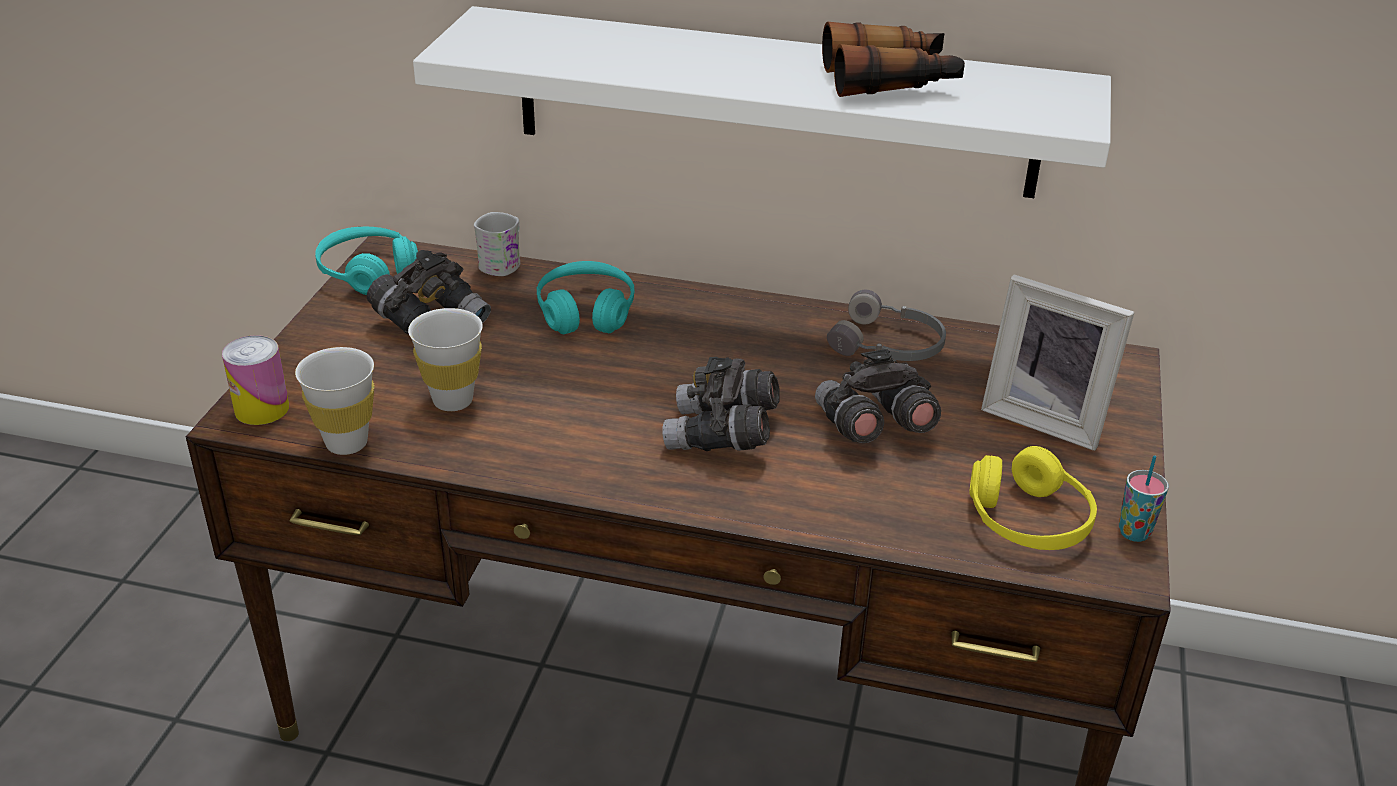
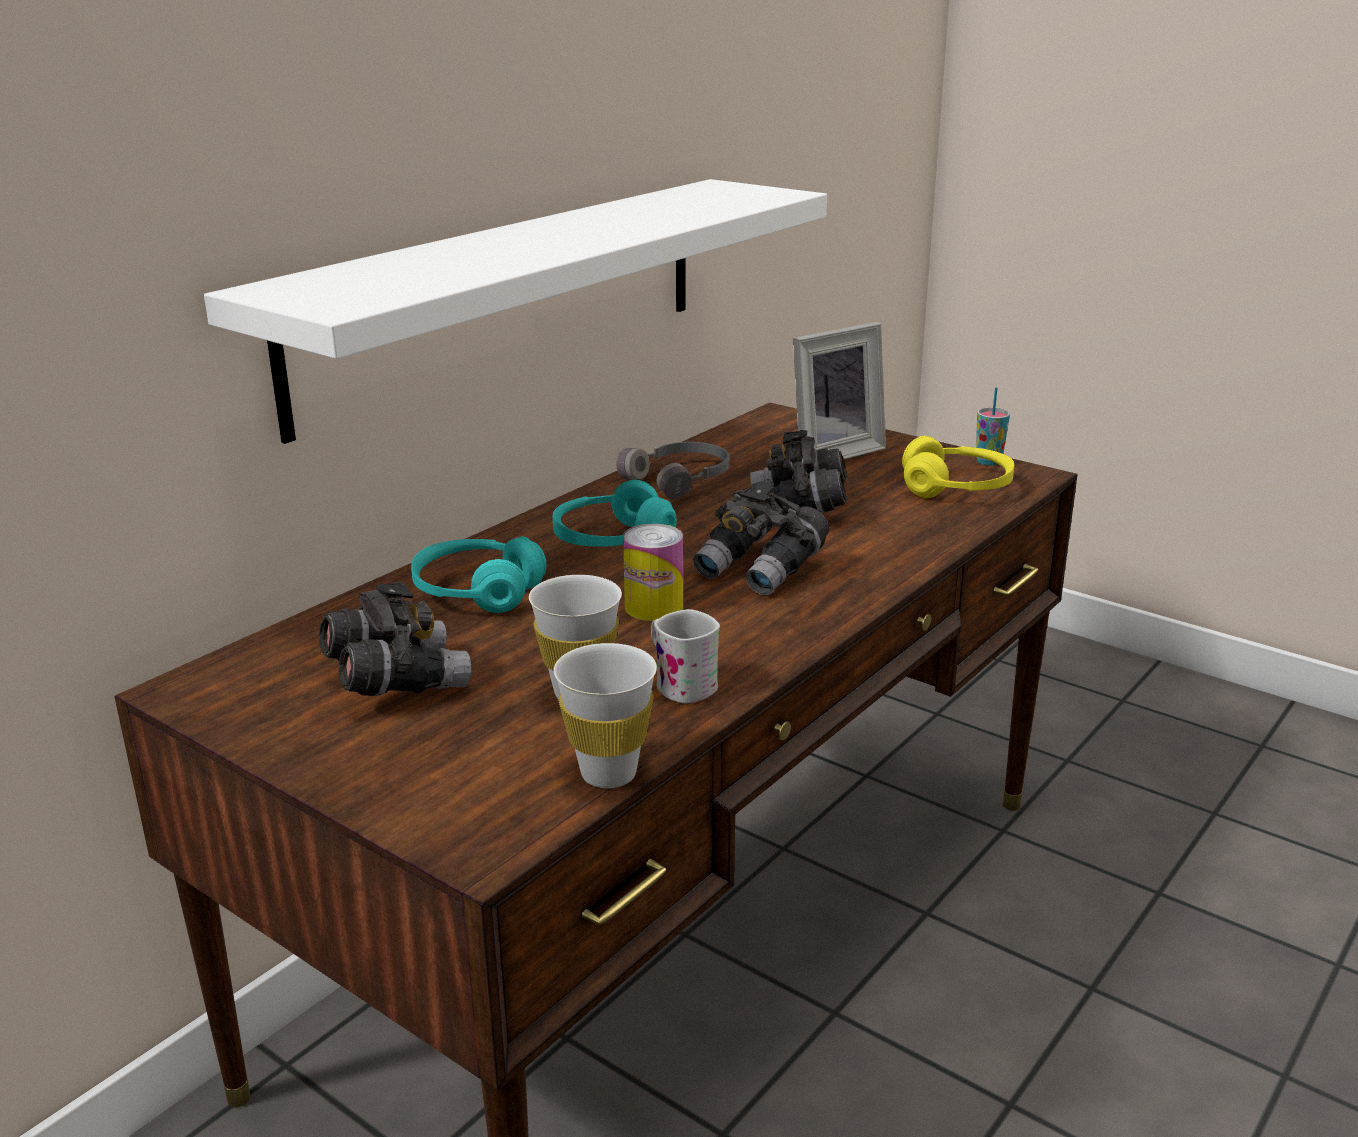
camera: 65 degrees left, 10 degrees down
(262, 409) = (474, 829): can -> can (654, 607)
(368, 273) = (220, 708): turquoise headphones -> turquoise headphones (612, 540)
(503, 263) = (313, 618): white mug -> white mug (680, 684)
(891, 80) = (648, 213): binoculars -> none

